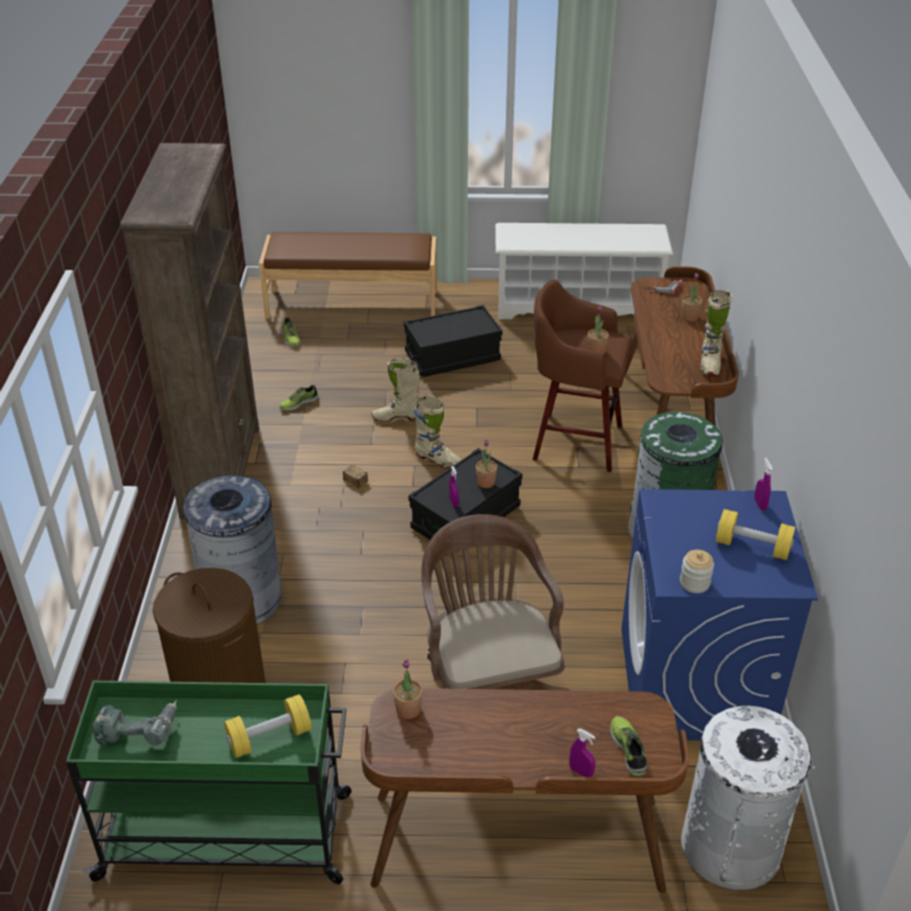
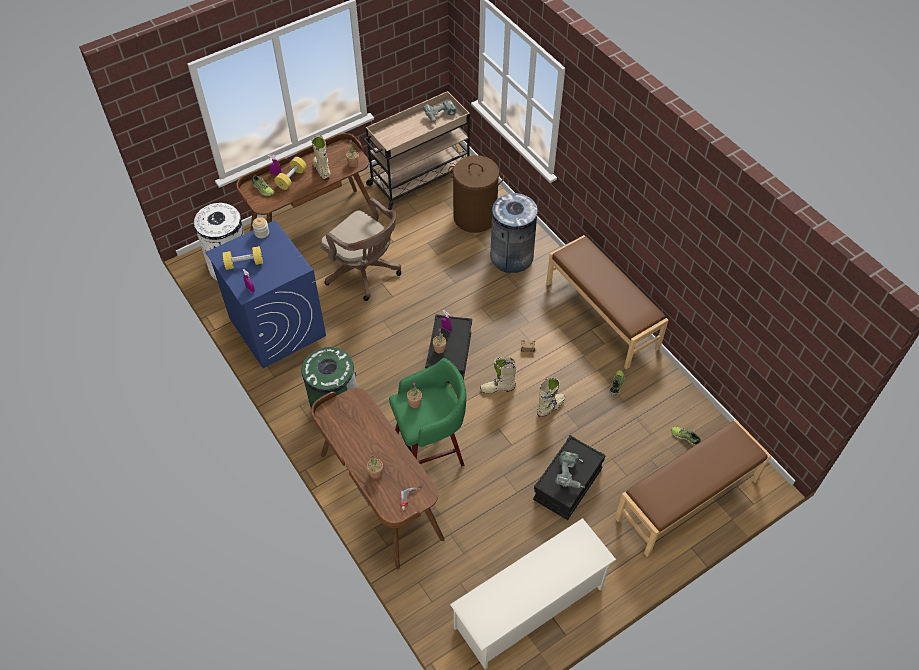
camera: 145 degrees right, 15 degrees up
(221, 470) = (602, 315): brown bookcase -> brown bench
(229, 836) = (419, 178): green cart -> beige cart
(269, 737) = (395, 136): yellow dumbbell -> yellow dumbbell (291, 178)
(456, 324) = (570, 475): none -> power drill
(574, 441) = (431, 450): brown stool -> green stool
(709, 364) = (338, 429): beige boot -> beige boot (322, 170)

